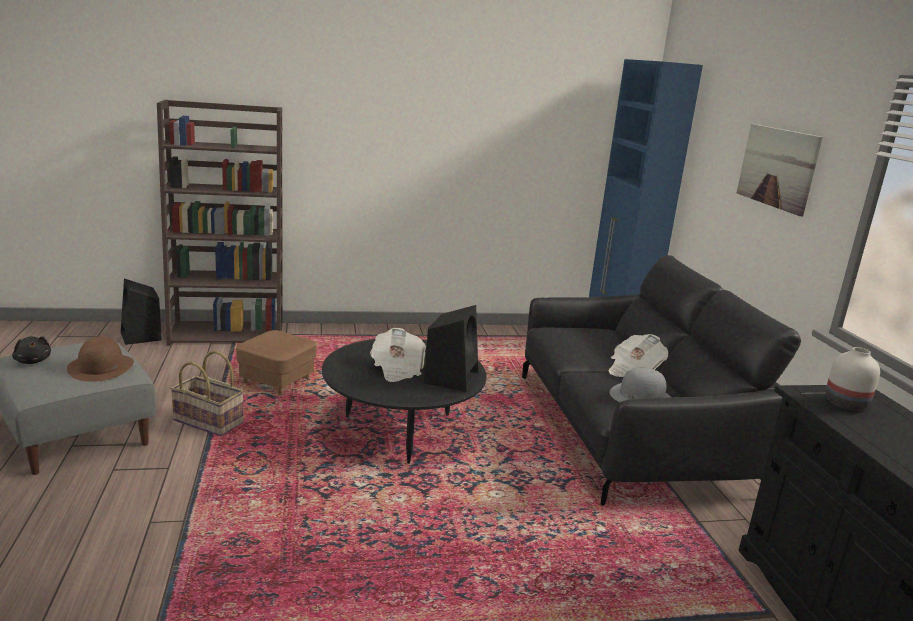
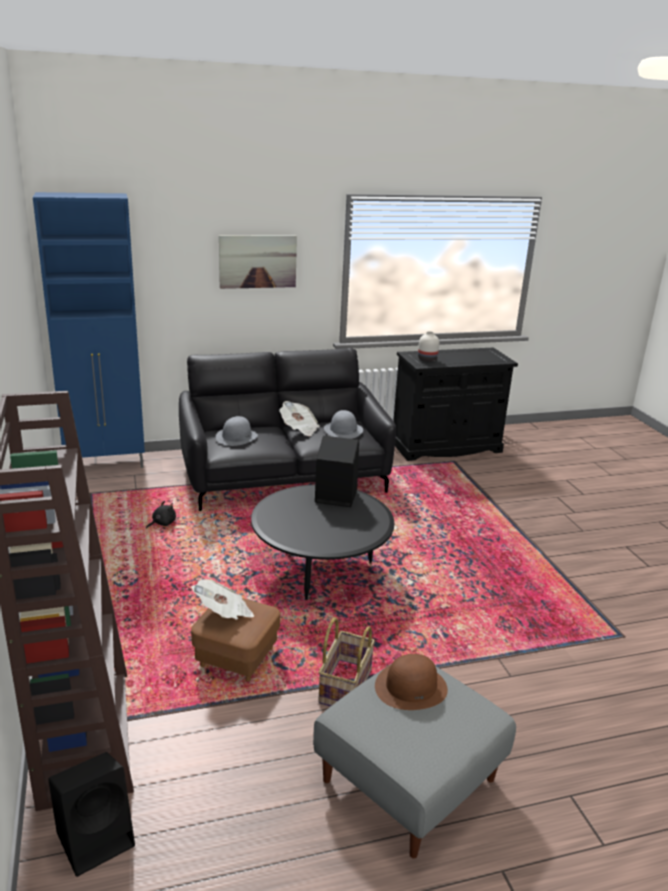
camera: 95 degrees left, 5 degrees up
(33, 361) = (422, 749): black plush toy -> black plush toy (162, 523)
(397, 369) = (330, 519): newspaper -> newspaper (224, 613)
(589, 336) = (236, 437): none -> grey hat

